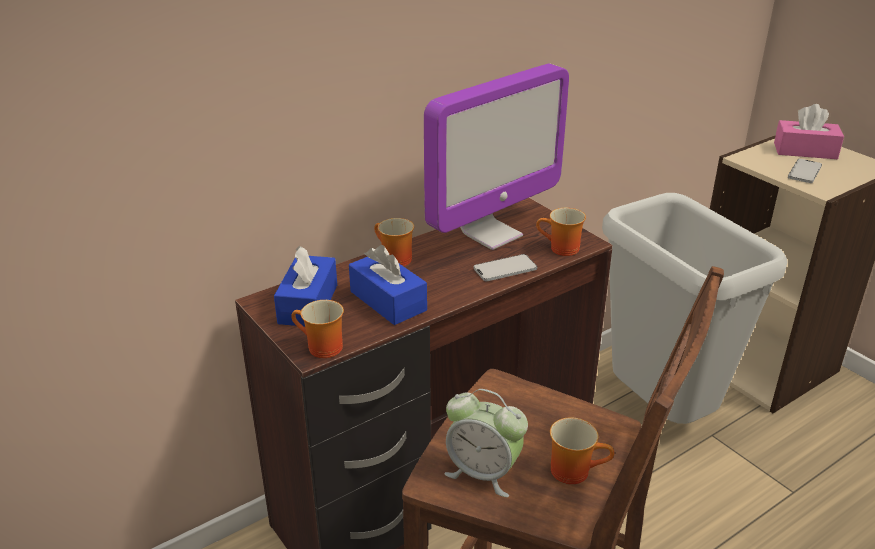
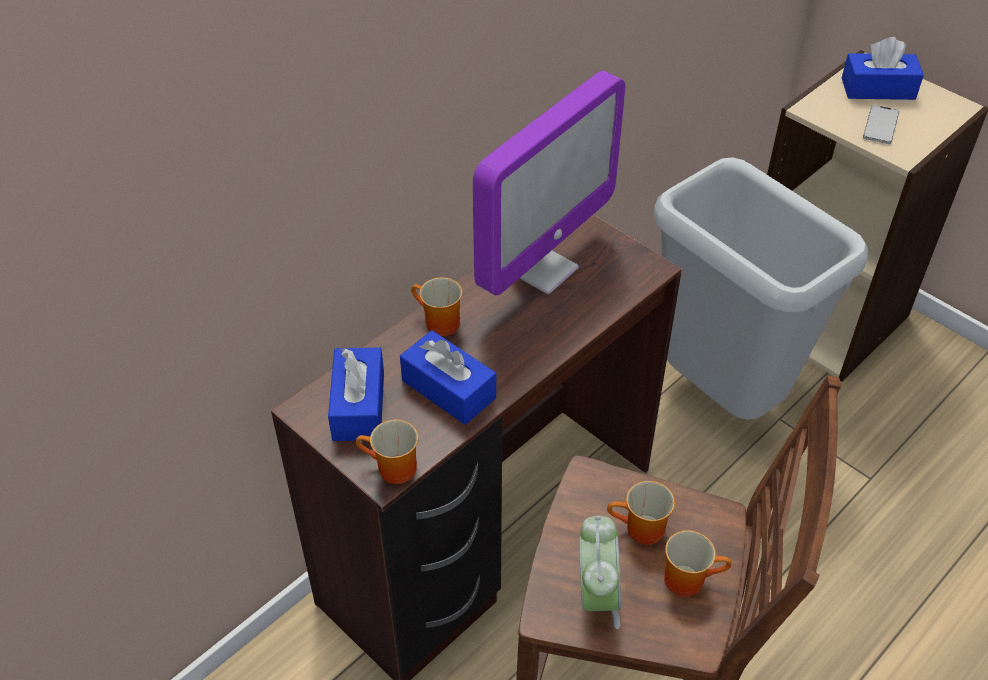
camera: 10 degrees left, 15 degrees up
(483, 473) = (597, 596): alarm clock -> alarm clock turned 105 degrees counterclockwise
(505, 269) = (569, 323): phone -> none
(561, 249) = (625, 284): mug -> mug (640, 531)
(805, 151) = (878, 89): pink tissue box -> blue tissue box

